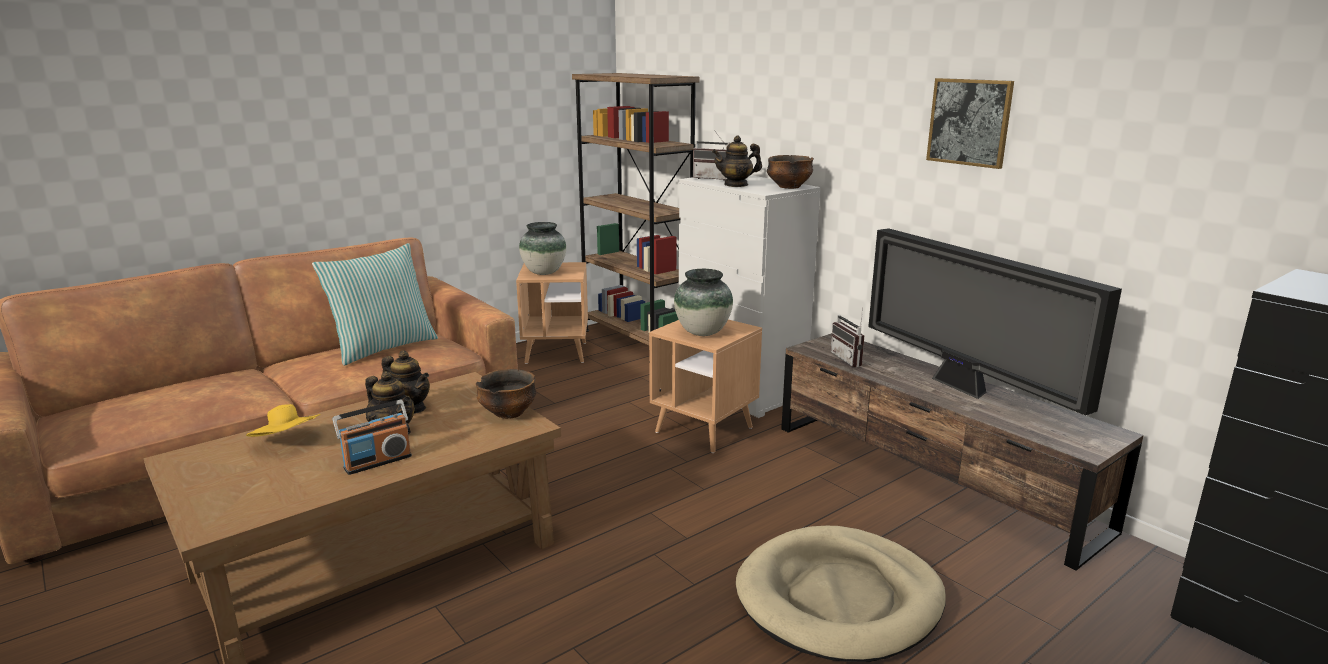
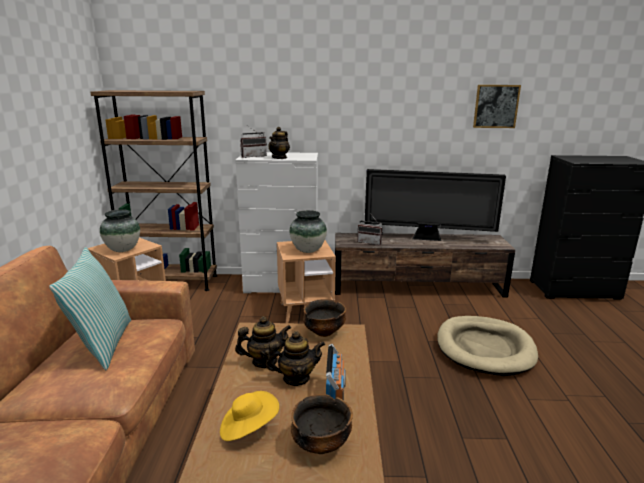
camera: 50 degrees left, 0 degrees up
(789, 187) = (307, 155): bowl -> bowl (320, 445)
(969, 122) = (408, 109): picture -> picture (496, 106)

